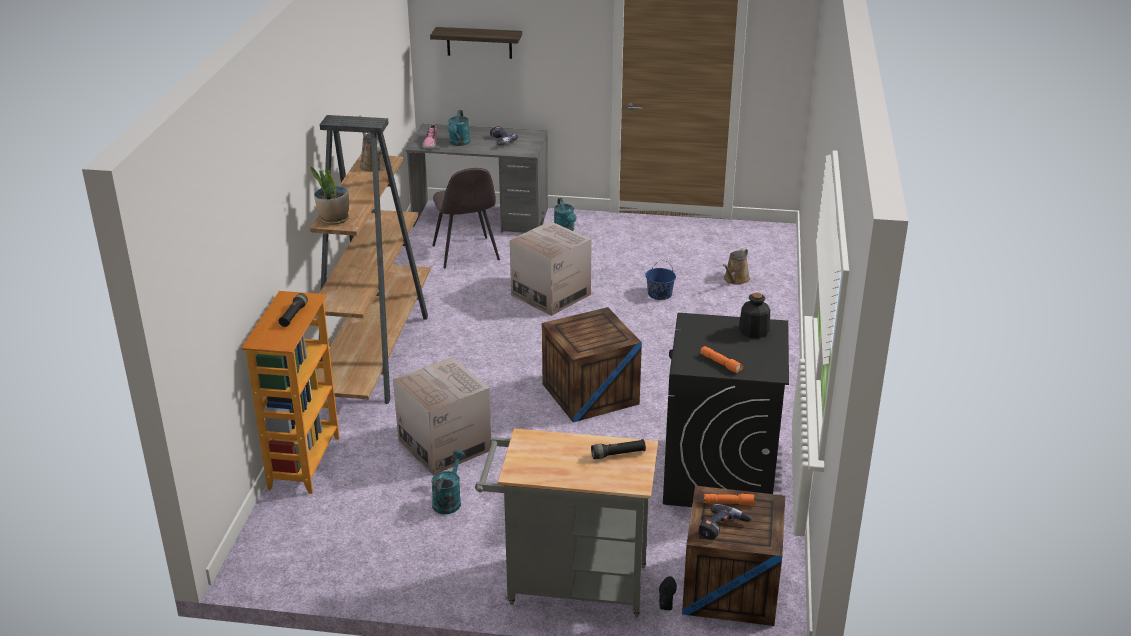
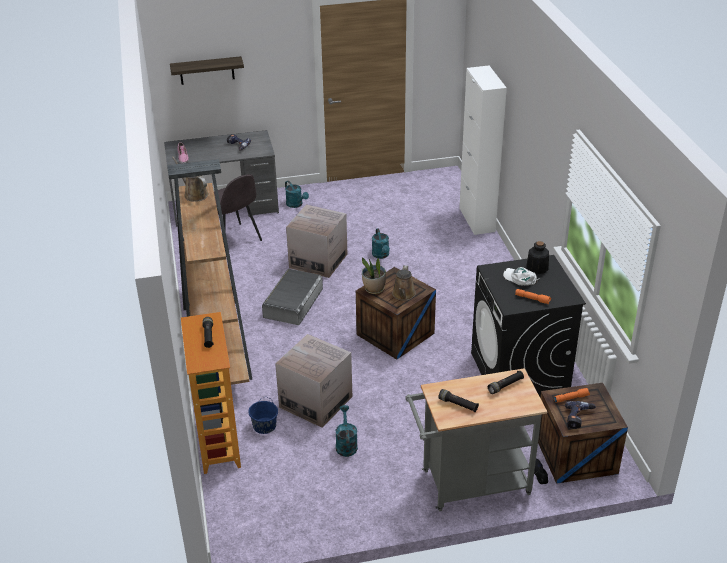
camera: 20 degrees left, 5 degrees up
(334, 219) = (201, 249): potted plant -> potted plant (374, 289)
(459, 143) = (206, 154): turquoise watering can -> turquoise watering can (381, 255)
(490, 333) = (293, 302): none -> grey storage box
(542, 460) = (458, 405): none -> black flashlight
(659, 294) = (396, 243): blue bucket -> blue bucket (264, 426)
(722, 338) = (520, 278): none -> white cap
(735, 280) = (442, 219): brown watering can -> brown watering can (403, 295)
(780, 289) = (477, 220): none -> white cabinet

